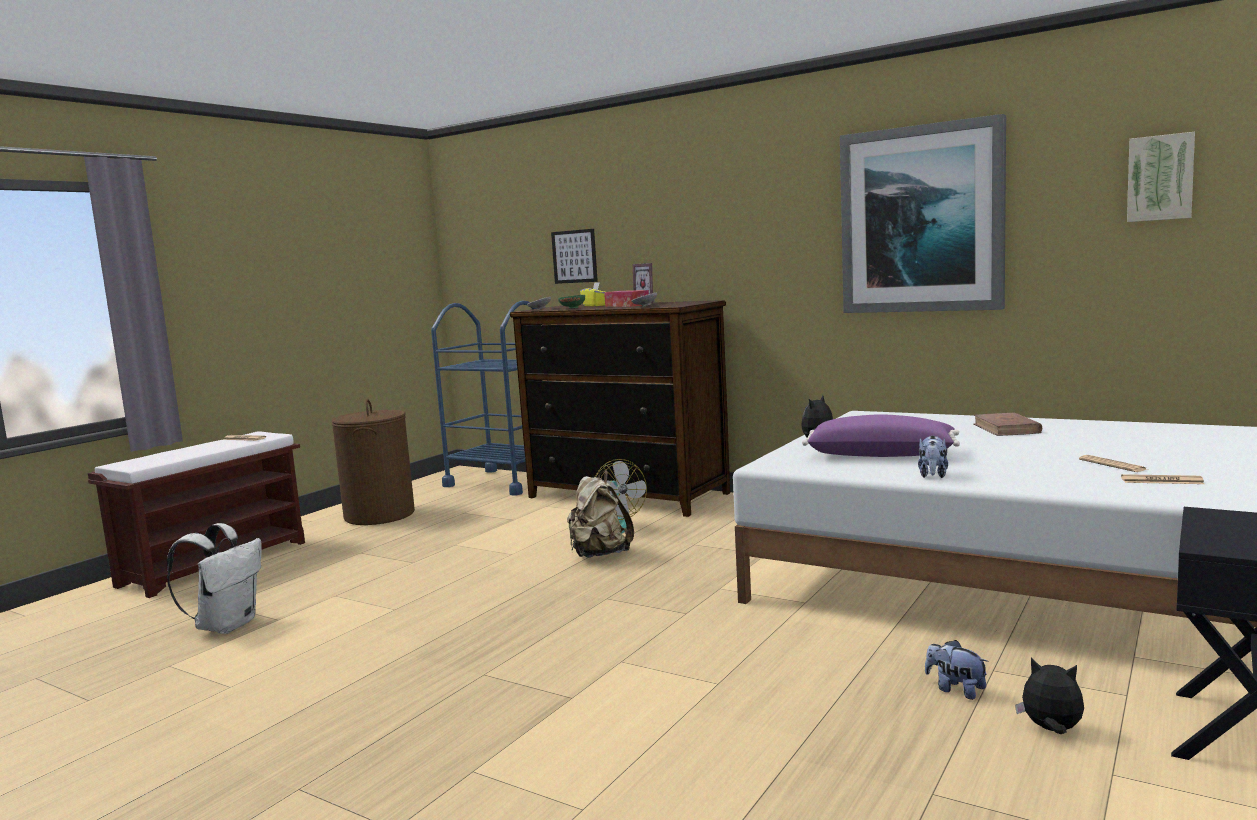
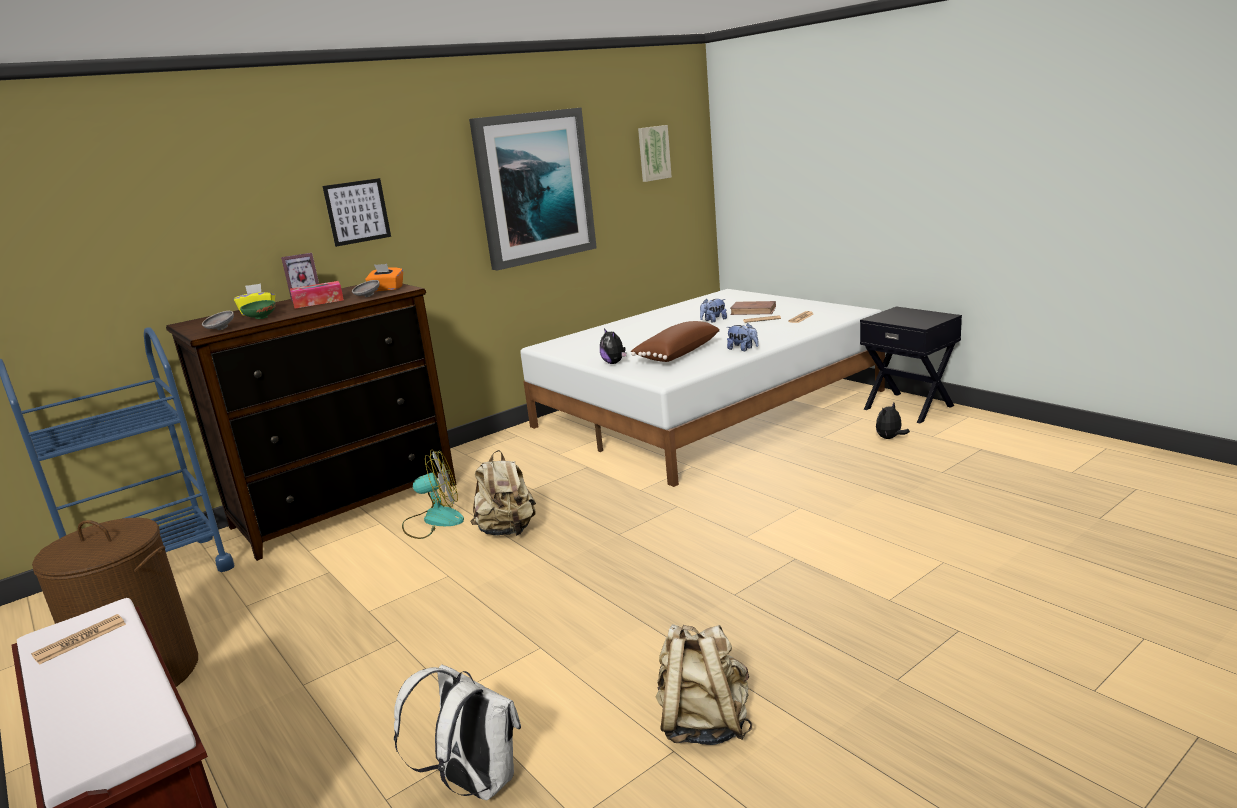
camera: 70 degrees left, 10 degrees up
(261, 693) = (704, 724): none -> beige backpack
(574, 256) = (171, 260): picture -> picture (357, 212)
(676, 304) = (386, 289): none -> orange tissue box
(881, 455) = (676, 353): purple pillow -> brown pillow
(955, 689) = (840, 449): plush toy -> plush toy (713, 320)
(1006, 428) = (650, 324): brown book -> brown book (753, 311)

